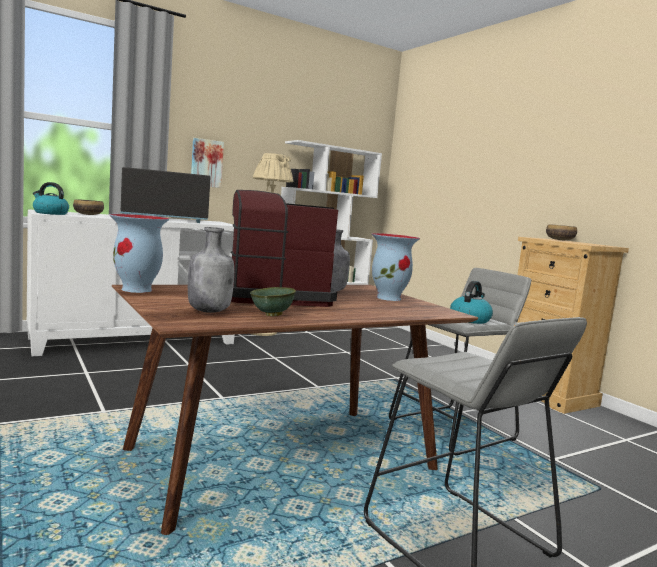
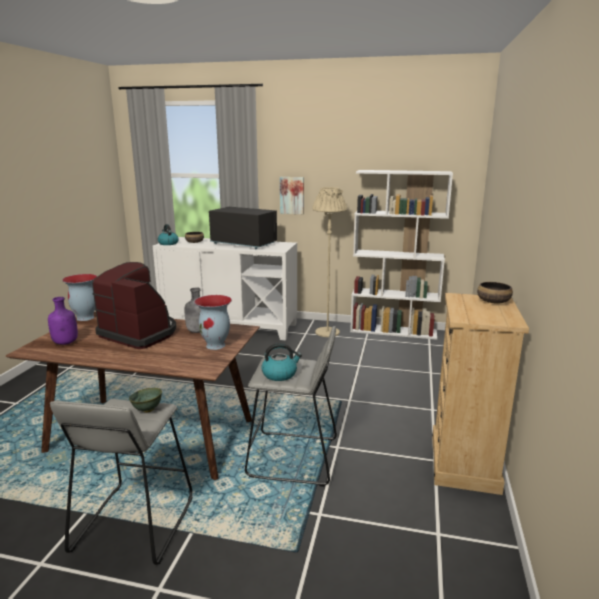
camera: 45 degrees right, 10 degrees up
(209, 311) = (66, 343): grey bottle -> purple bottle
(272, 315) = (85, 352): green bowl -> green bowl (147, 410)

